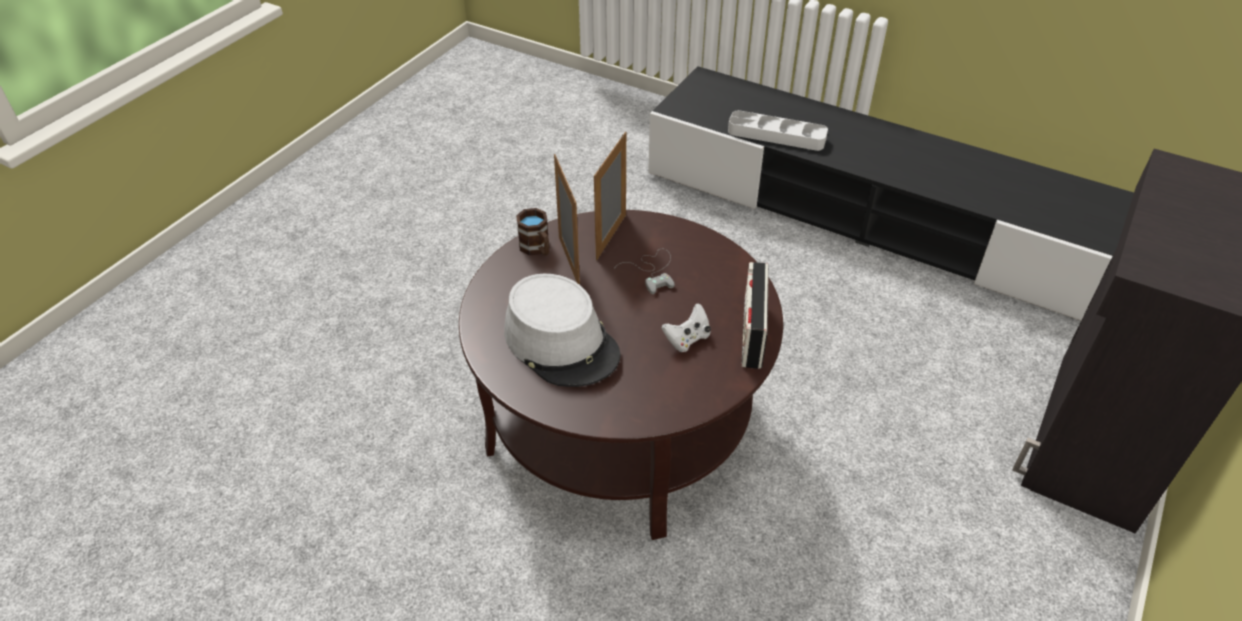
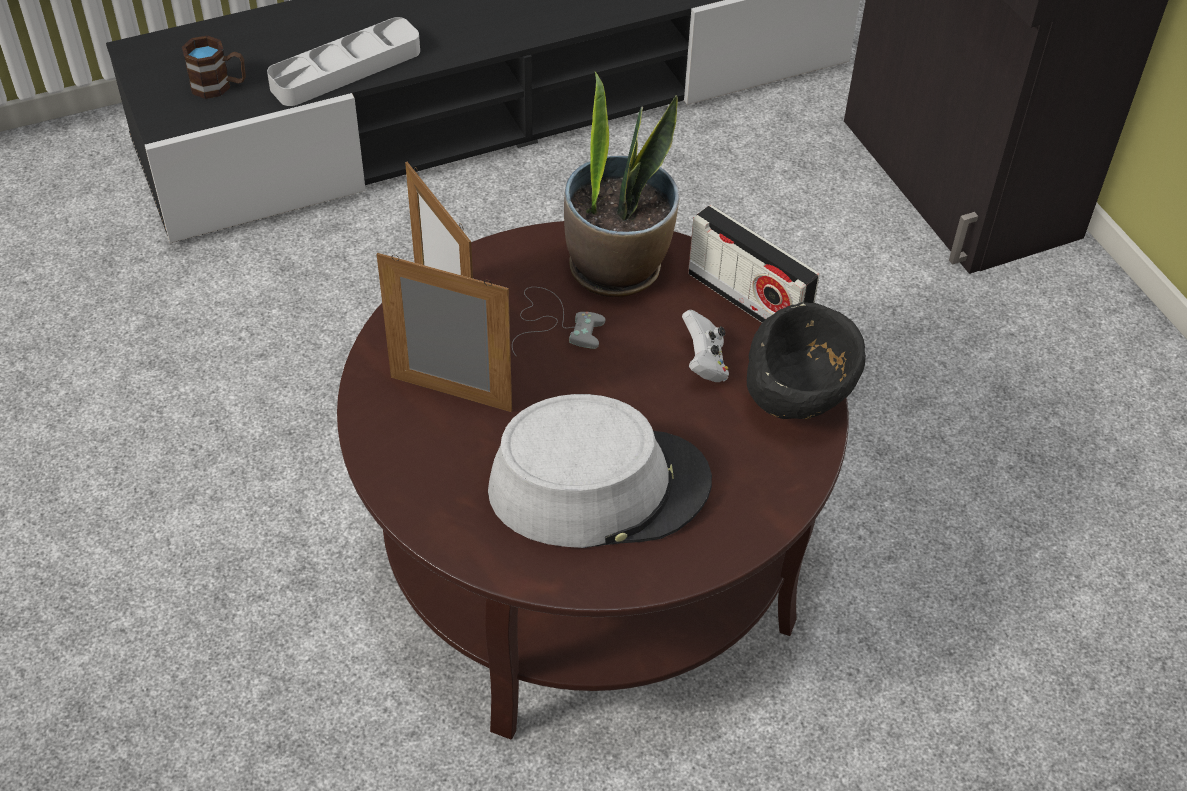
camera: 55 degrees left, 5 degrees up
(537, 249) = (390, 412): brown mug -> brown mug (219, 86)
(702, 390) = (798, 400): none -> black bowl
(717, 272) = (616, 267): none -> potted plant

